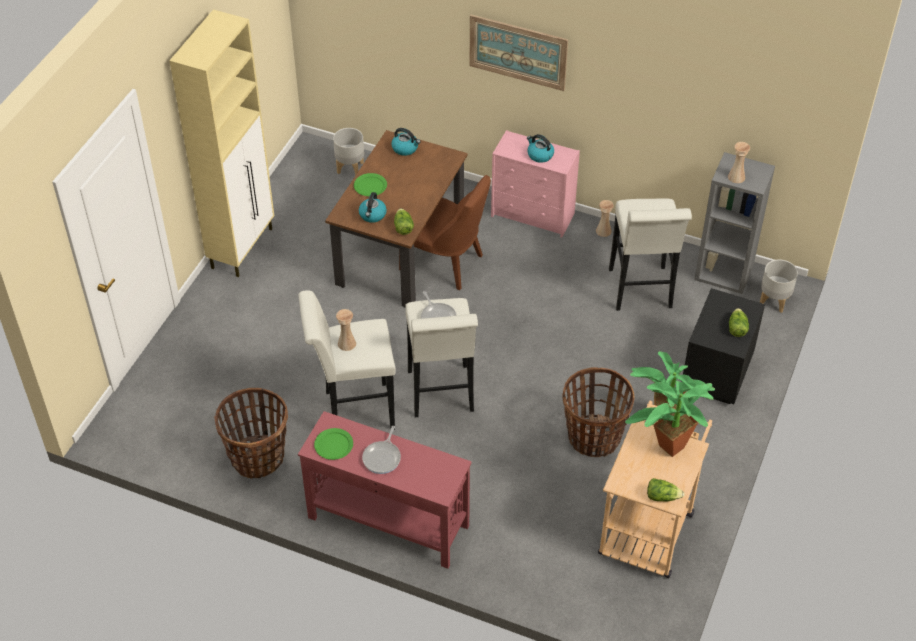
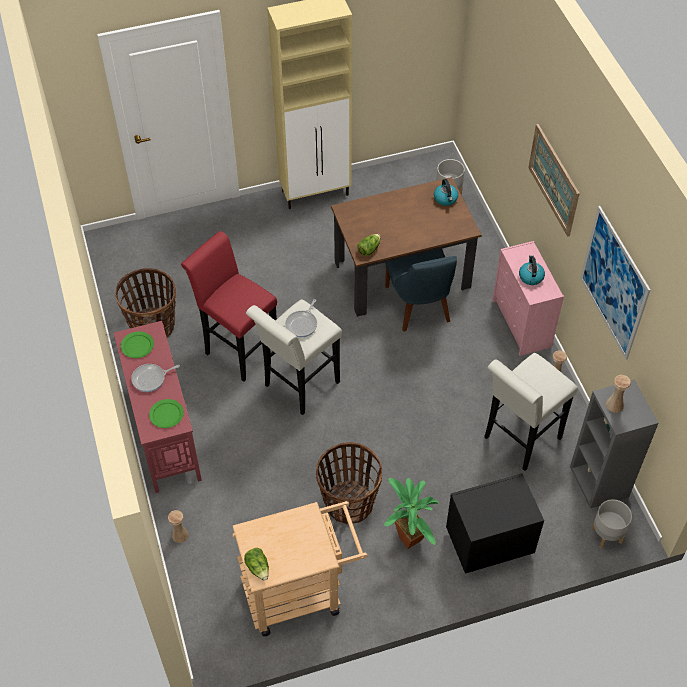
camera: 50 degrees right, 5 degrees up
(347, 343) = (229, 292): beige vase -> beige vase (180, 535)
(353, 411) = (237, 348): white stool -> red stool
(370, 186) = (388, 206): green plate -> green plate (166, 415)
(372, 215) = (362, 225): kettle -> none
(445, 263) = (419, 306): brown chair -> blue chair
(655, 88) = (614, 283): none -> picture
(666, 448) = (307, 540): potted plant -> none
(736, 328) = (497, 516): lettuce -> none

